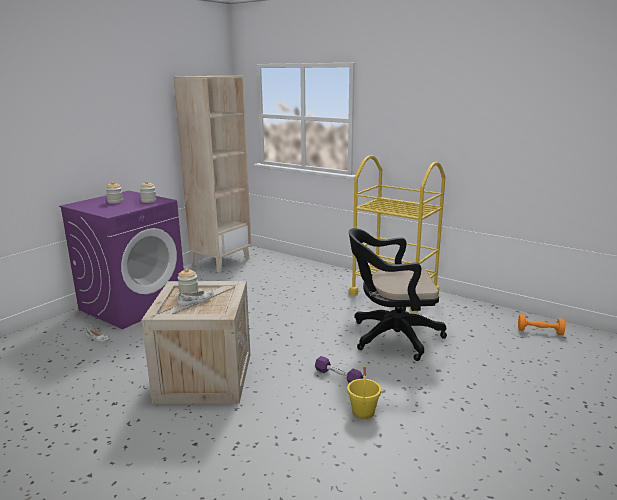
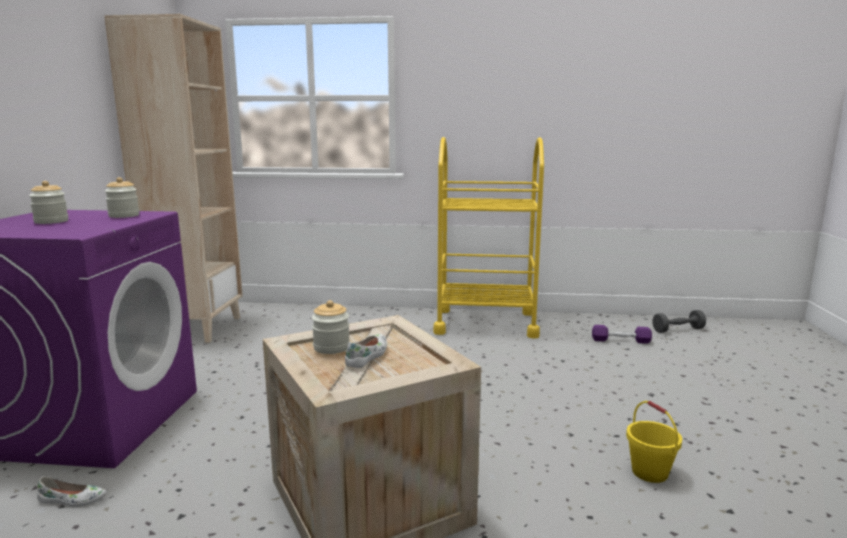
camera: 30 degrees left, 5 degrees down
(338, 376) = (557, 436): purple dumbbell -> purple dumbbell (620, 340)
(391, 337) = (549, 371): black office chair -> none
(539, 331) = (678, 330): orange dumbbell -> grey dumbbell

